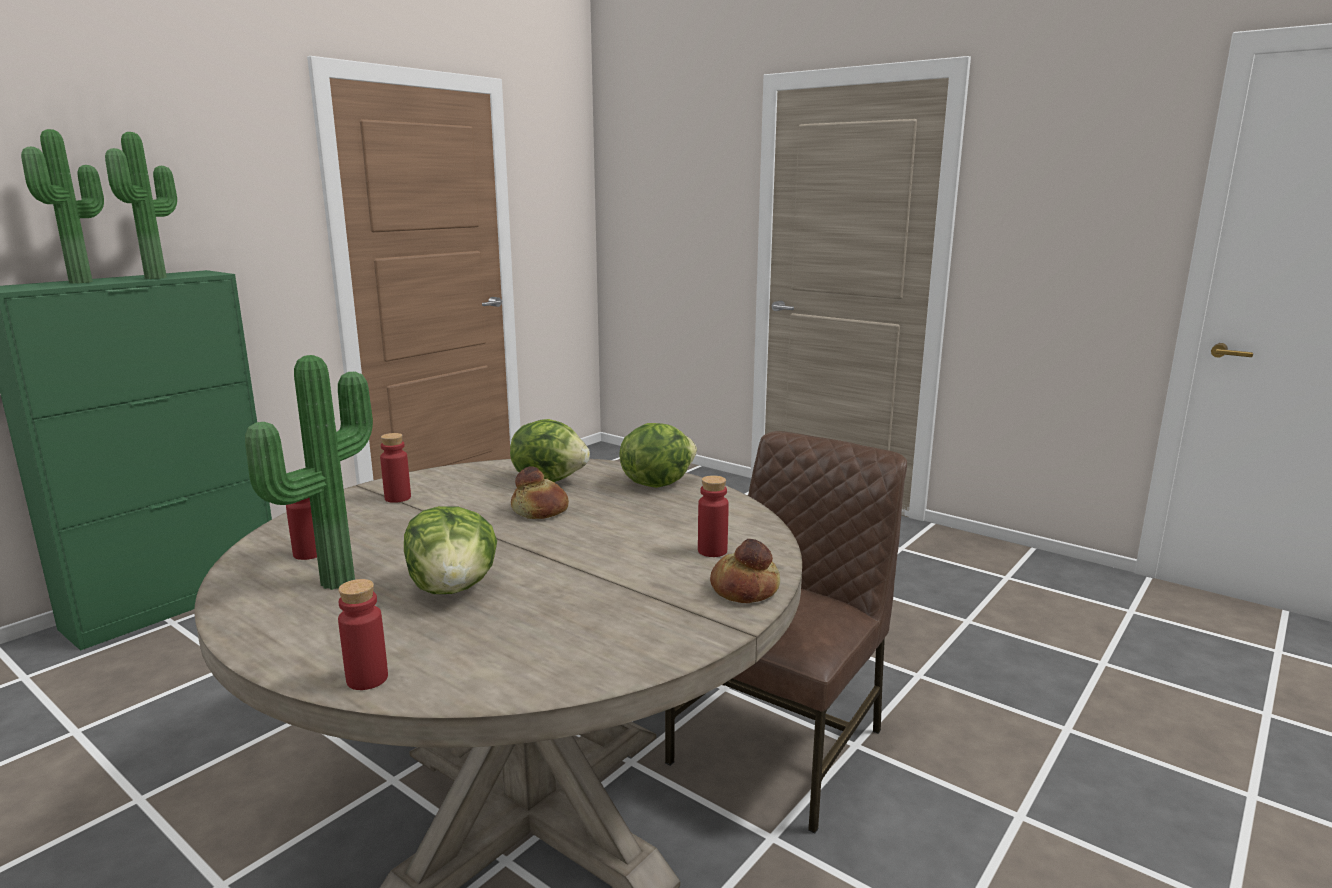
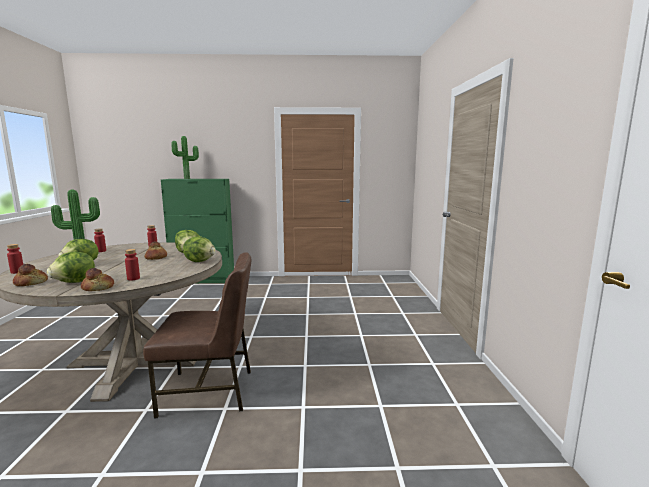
camera: 50 degrees right, 5 degrees down
(159, 277) = (204, 179): potted plant -> none
(563, 661) = (31, 283): none -> bread
(651, 608) = (75, 282): none -> lettuce

